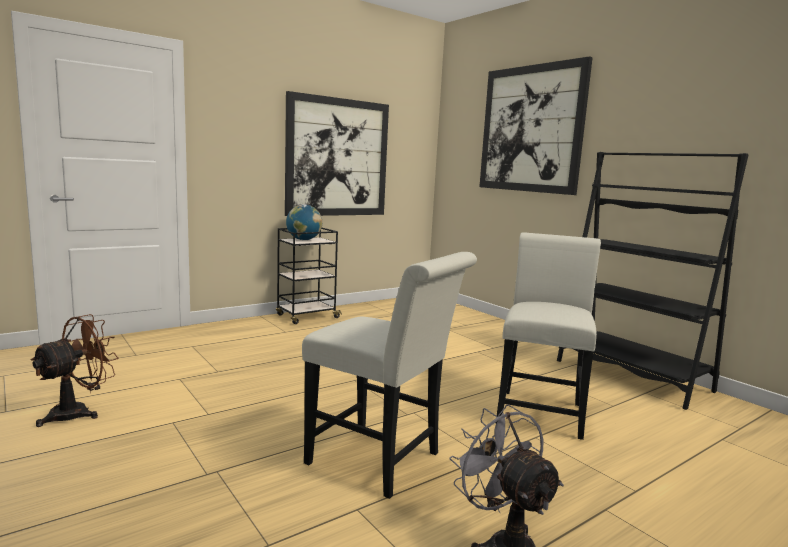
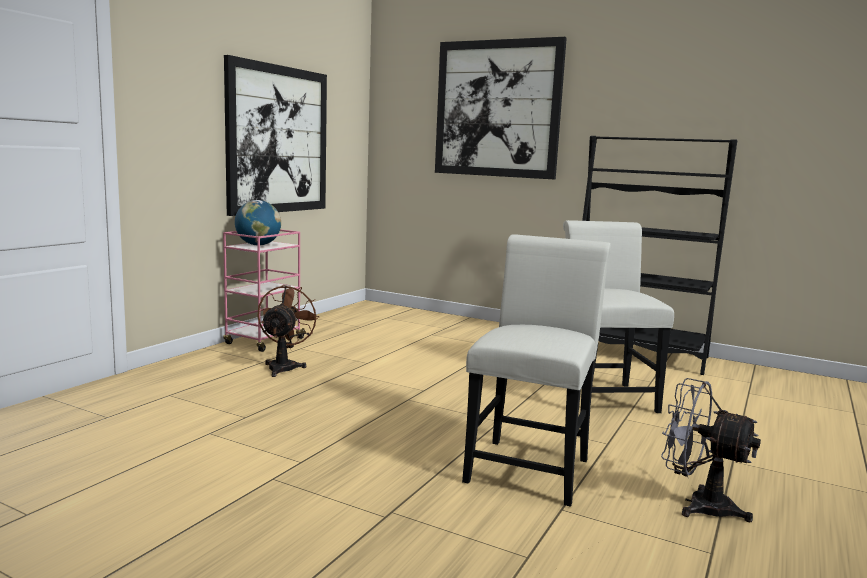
camera: 25 degrees left, 0 degrees up
(78, 412) = (135, 493): brown fan -> brown fan (284, 366)
(307, 316) = (264, 341): black cart -> pink cart
(381, 461) = (530, 466): white chair -> white chair turned 75 degrees counterclockwise

